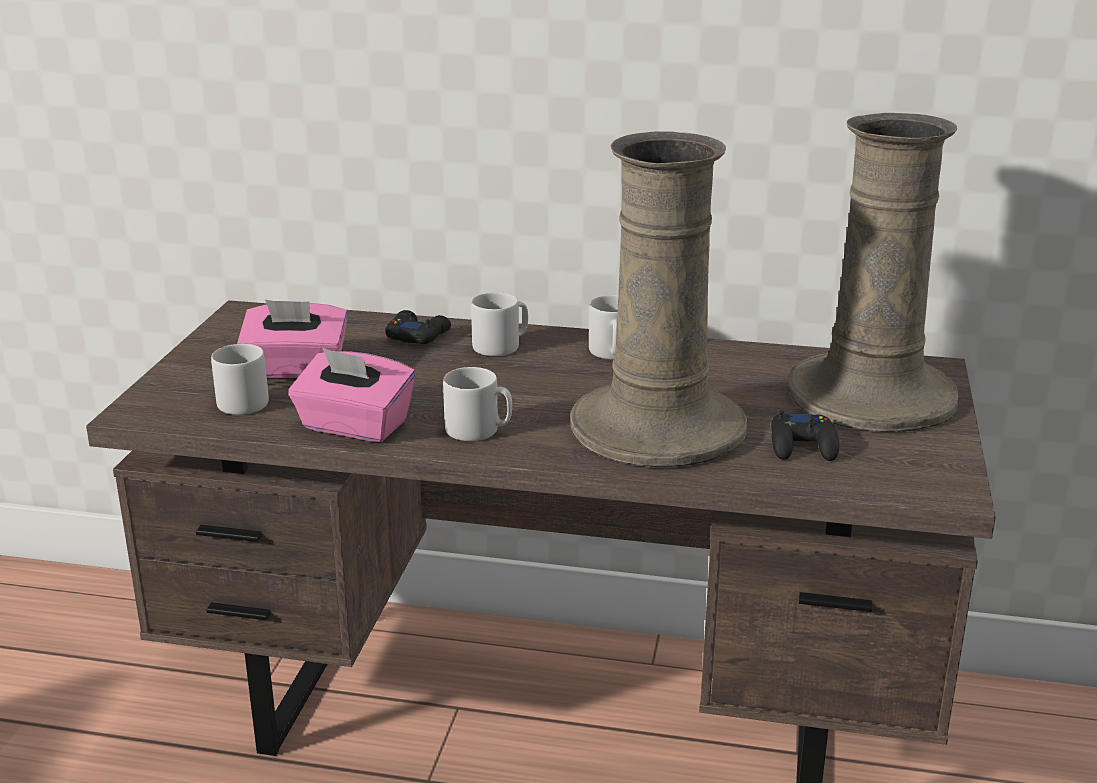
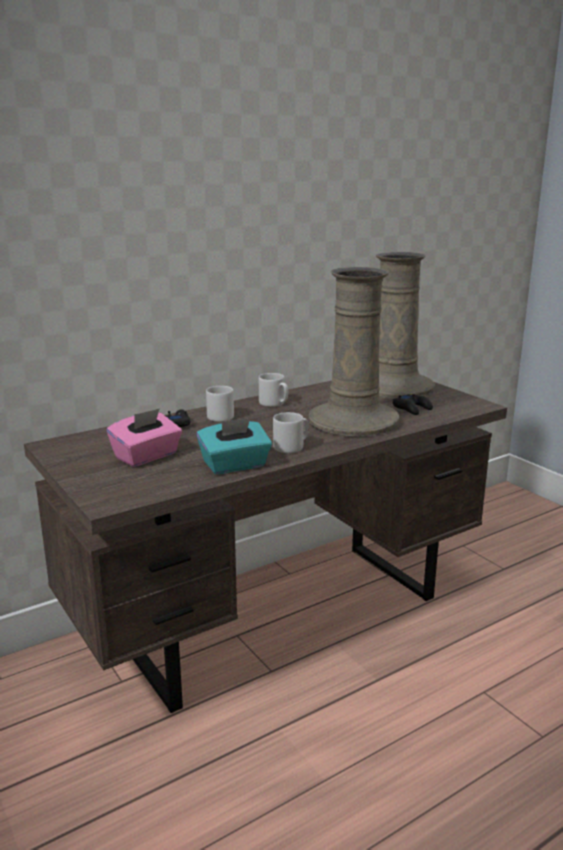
camera: 45 degrees left, 5 degrees down
(238, 402) = (152, 479): grey mug -> none
(354, 426) = (235, 465): pink tissue box -> turquoise tissue box

